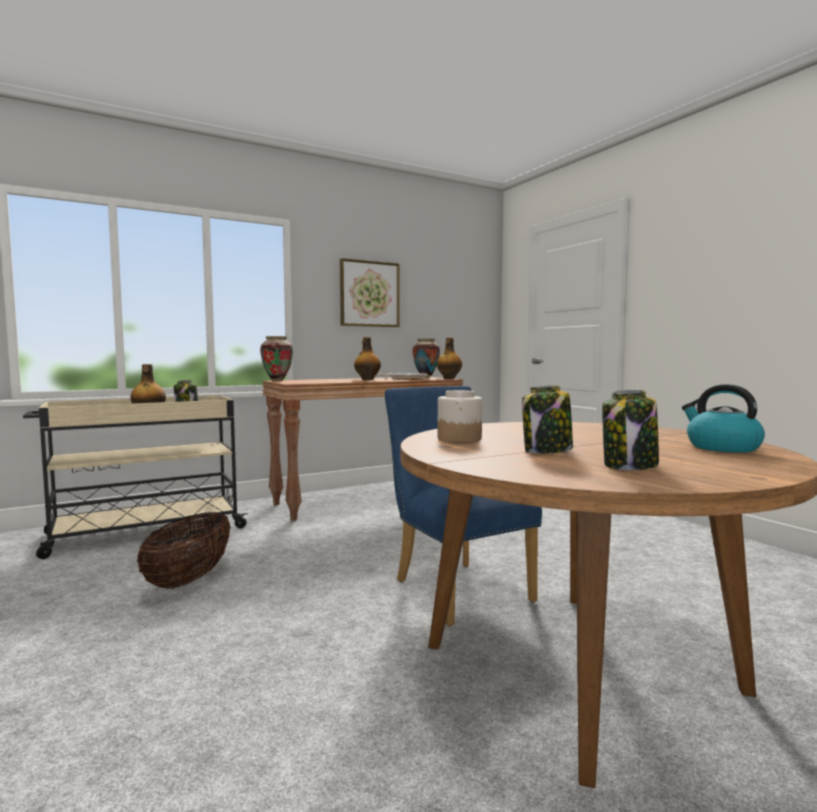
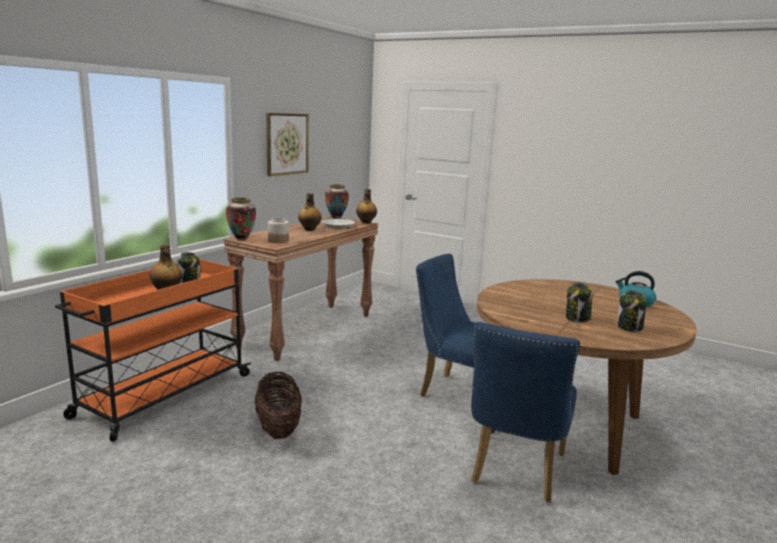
camera: 30 degrees left, 10 degrees up
(145, 531) = (163, 396): beige cart -> orange cart
(393, 716) = (514, 472): none -> blue chair
(460, 439) = (515, 310): jar -> jar (278, 240)

